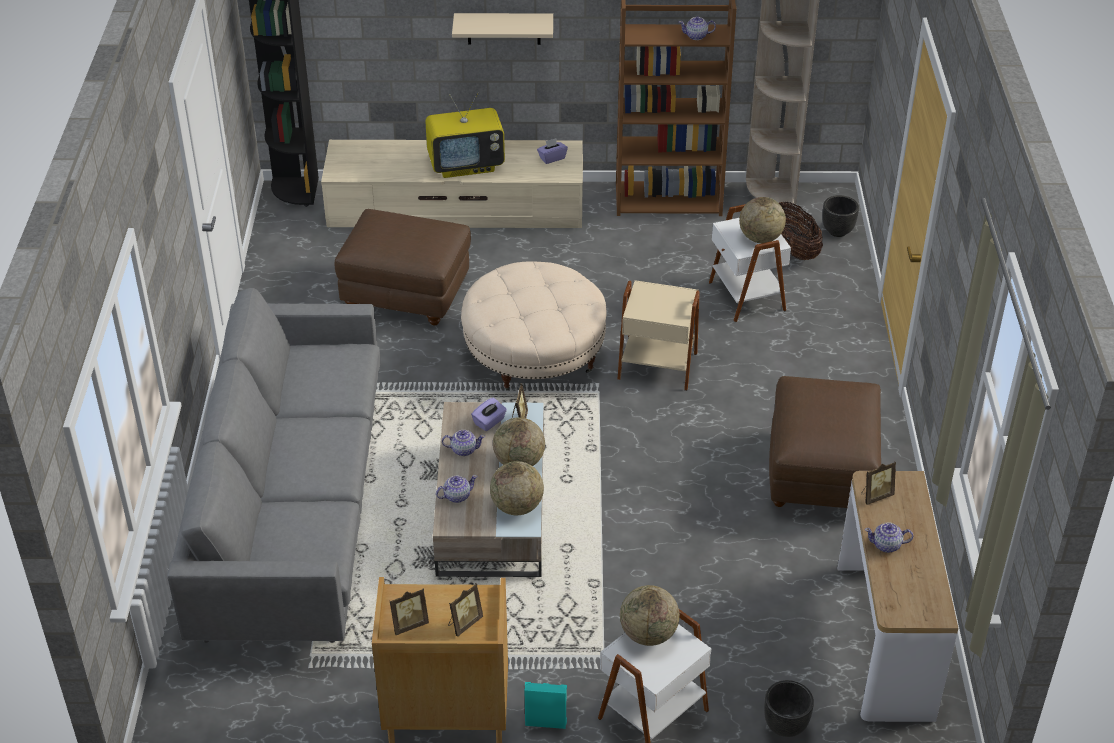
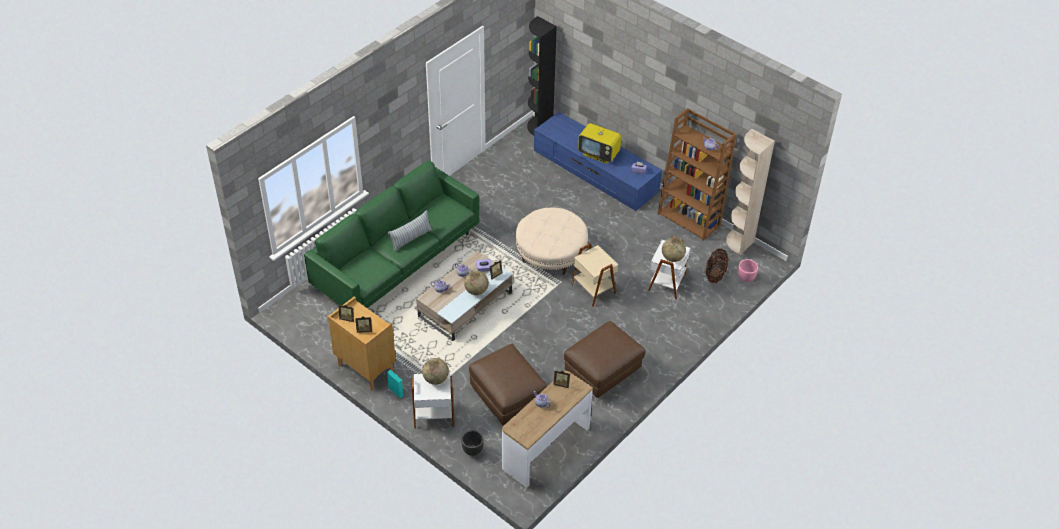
camera: 40 degrees right, 5 degrees up
(292, 512) = (397, 261): grey sofa -> green sofa
(323, 442) = (411, 239): none -> pillow
(407, 294) = (532, 198): brown ottoman -> brown ottoman (507, 398)
(456, 206) = (596, 171): beige tv stand -> blue tv stand
(504, 28) = (637, 99): beige shelf -> none
(517, 507) = (456, 307): globe -> none
(837, 231) = (745, 278): black planter -> pink planter

